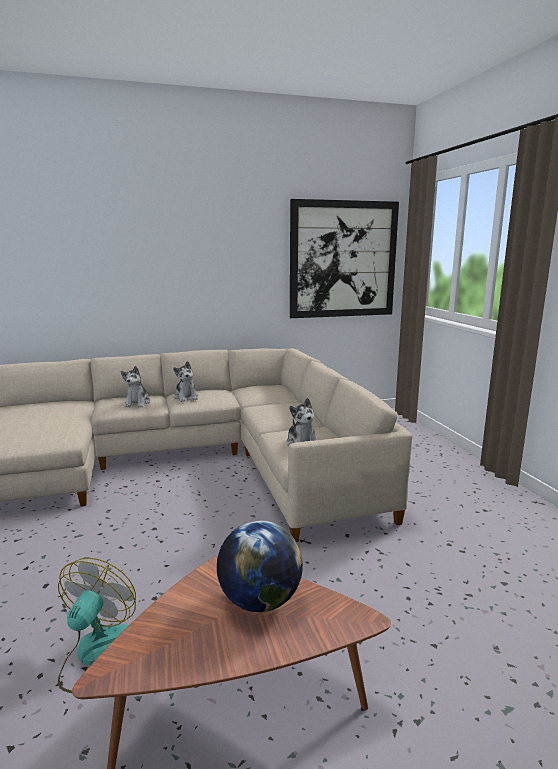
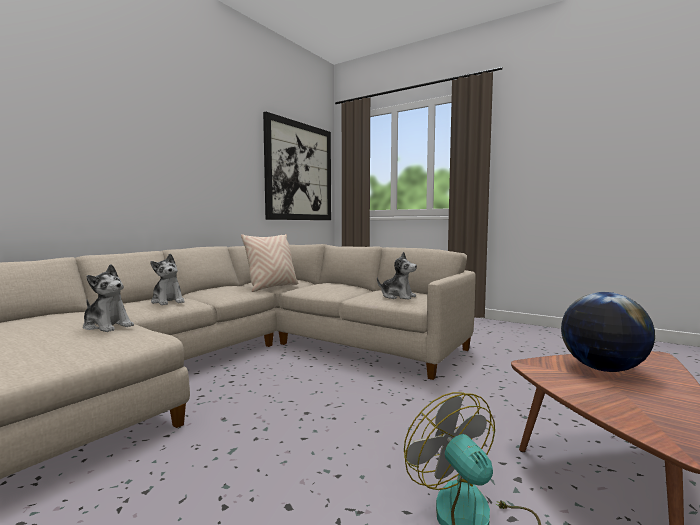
camera: 40 degrees left, 10 degrees down
(186, 397) = (213, 292): plush toy -> plush toy (107, 326)
(244, 399) = (272, 287): none -> beige pillow

